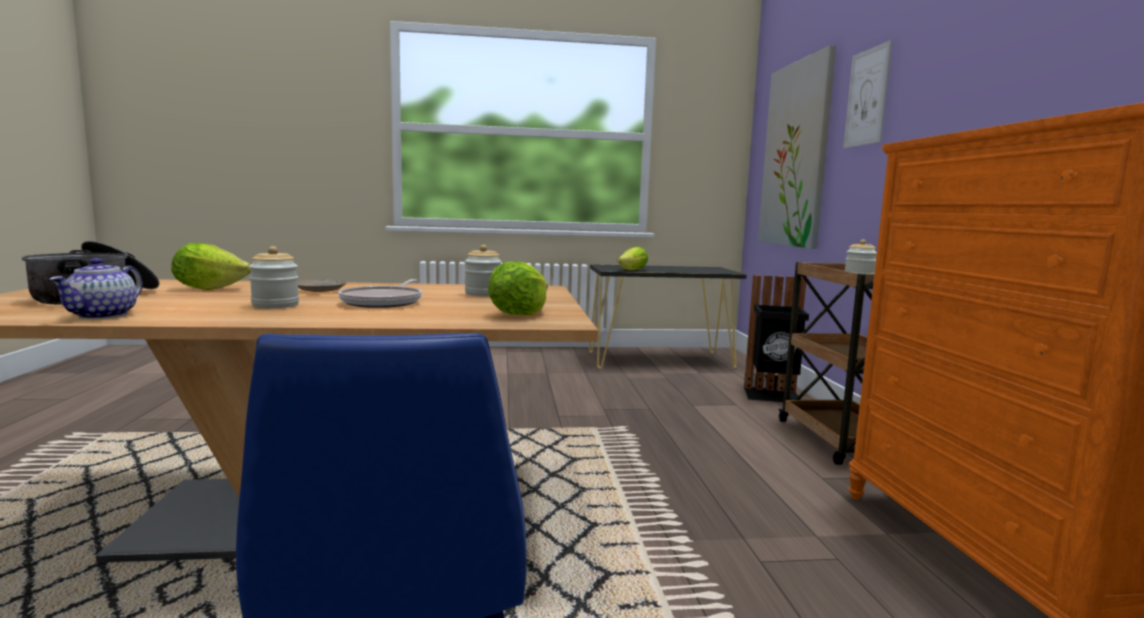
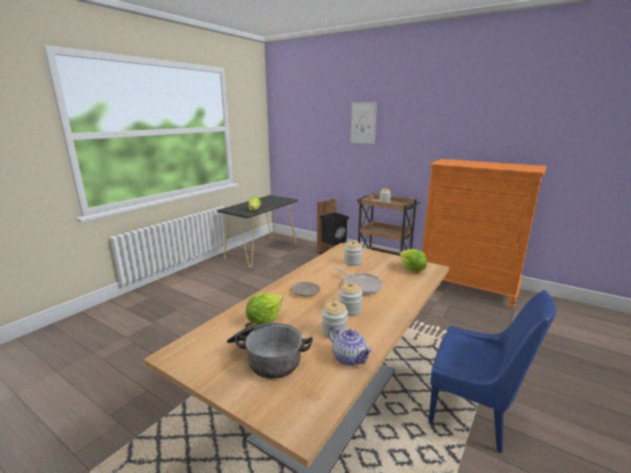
camera: 50 degrees left, 10 degrees up
(189, 306) = (334, 332): none -> jar
(795, 155) = (312, 140): picture -> none

